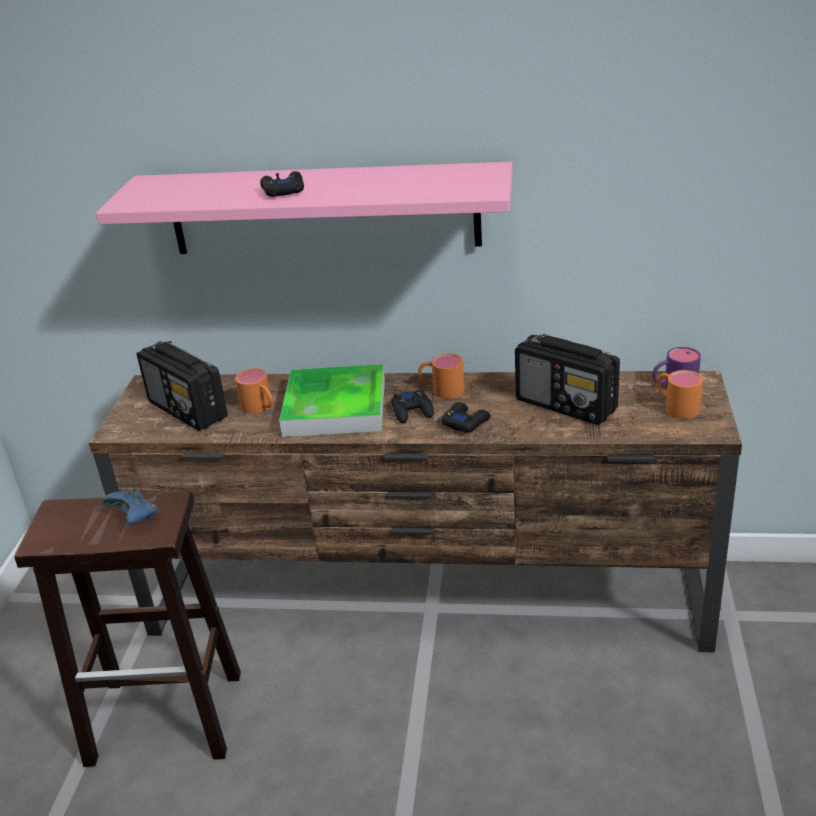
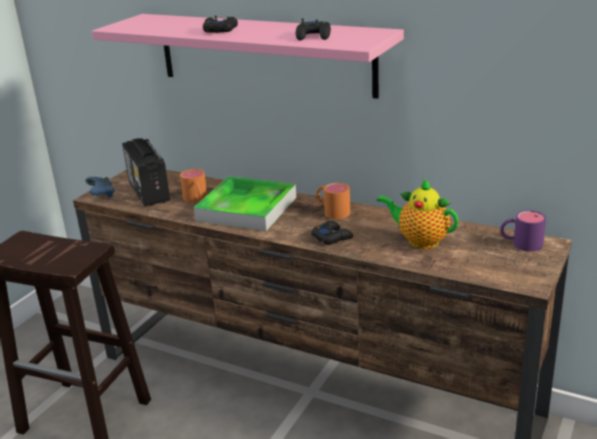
camera: 20 degrees right, 5 degrees down
(135, 517) = (64, 253): blue game controller -> blue game controller (102, 195)
(412, 411) = (299, 222): black game controller -> black game controller (314, 36)
(566, 405) = (420, 241): radio -> teapot
(676, 406) = (510, 259): orange mug -> none

